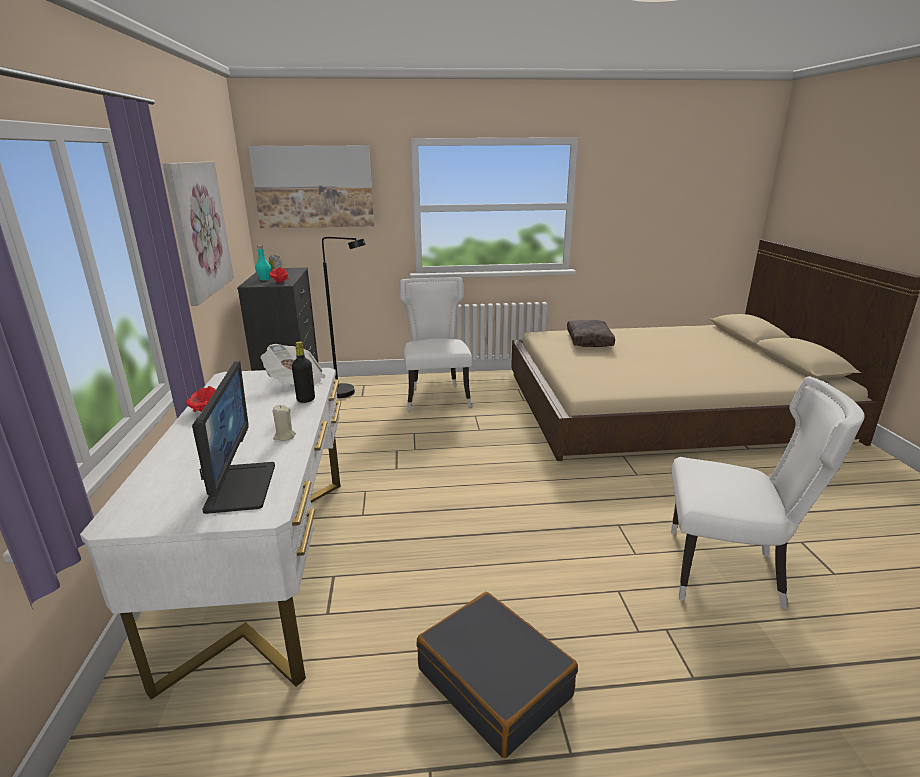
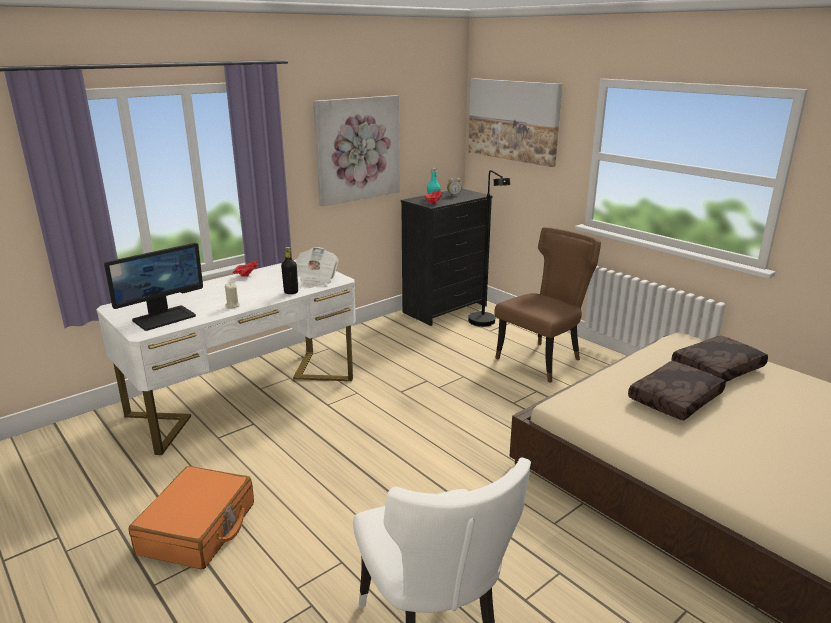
camera: 55 degrees right, 0 degrees up
(436, 396) = (542, 360): white chair -> brown chair
(495, 682) = (198, 529): black suitcase -> orange suitcase
(613, 362) = (676, 400): none -> brown pillow

